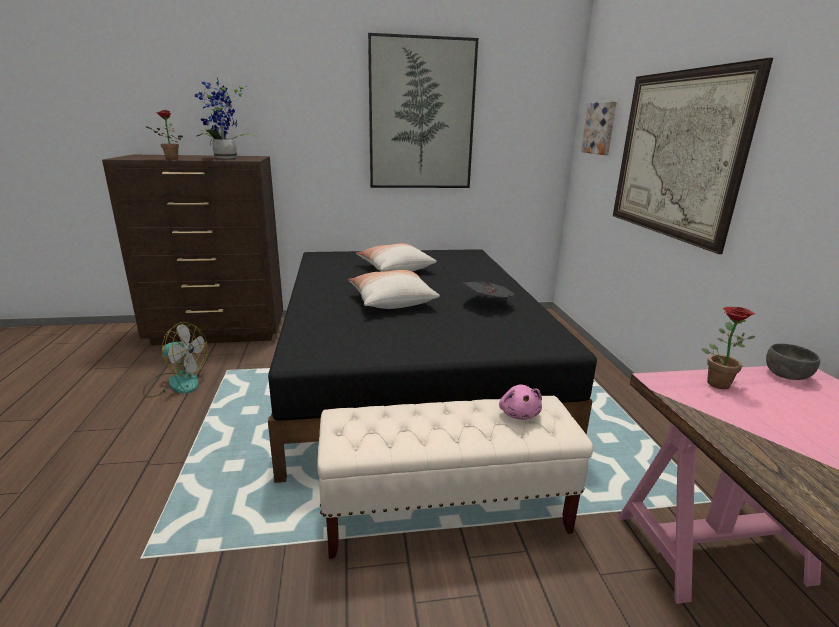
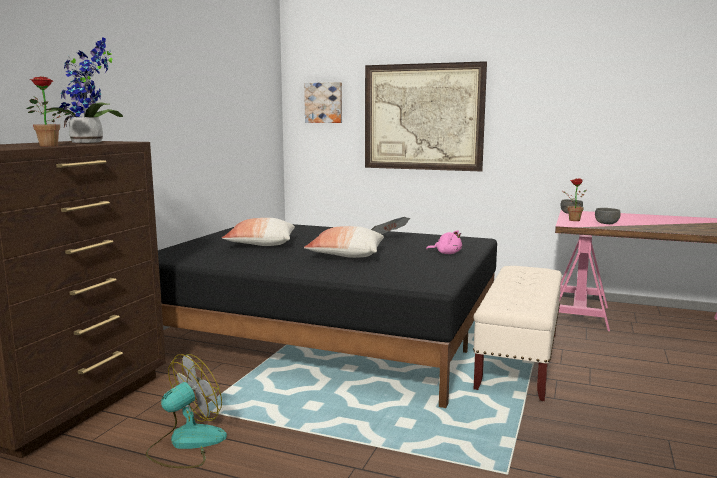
camera: 60 degrees left, 10 degrees down
(421, 115) = (199, 91): picture -> none
(519, 413) = (523, 273): pink plush toy -> pink plush toy (446, 253)
(750, 418) = (607, 223): none -> grey bowl

